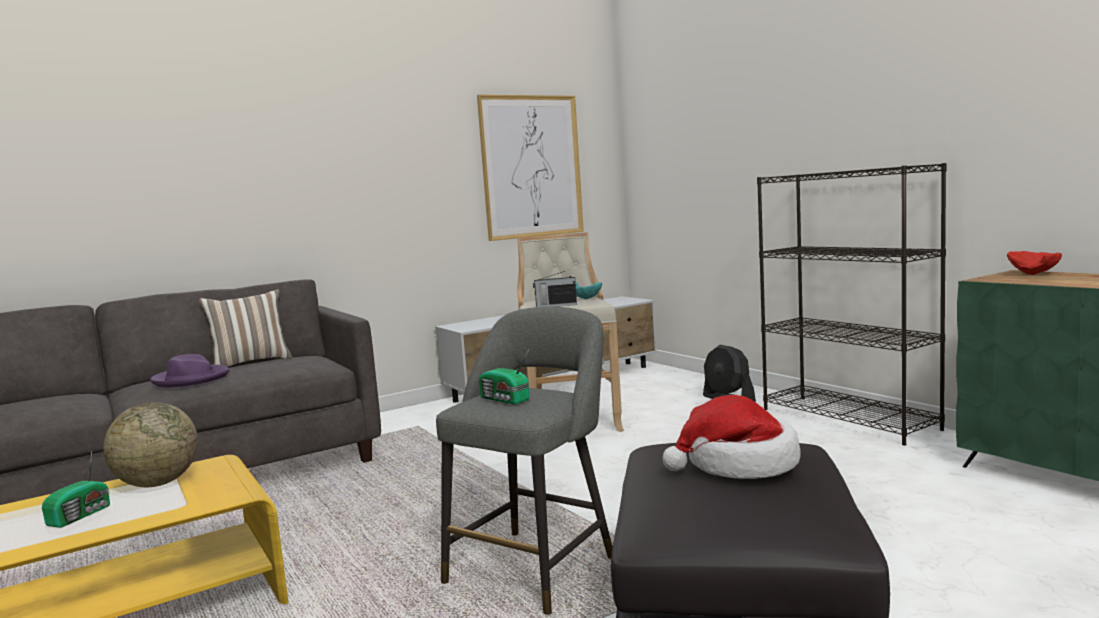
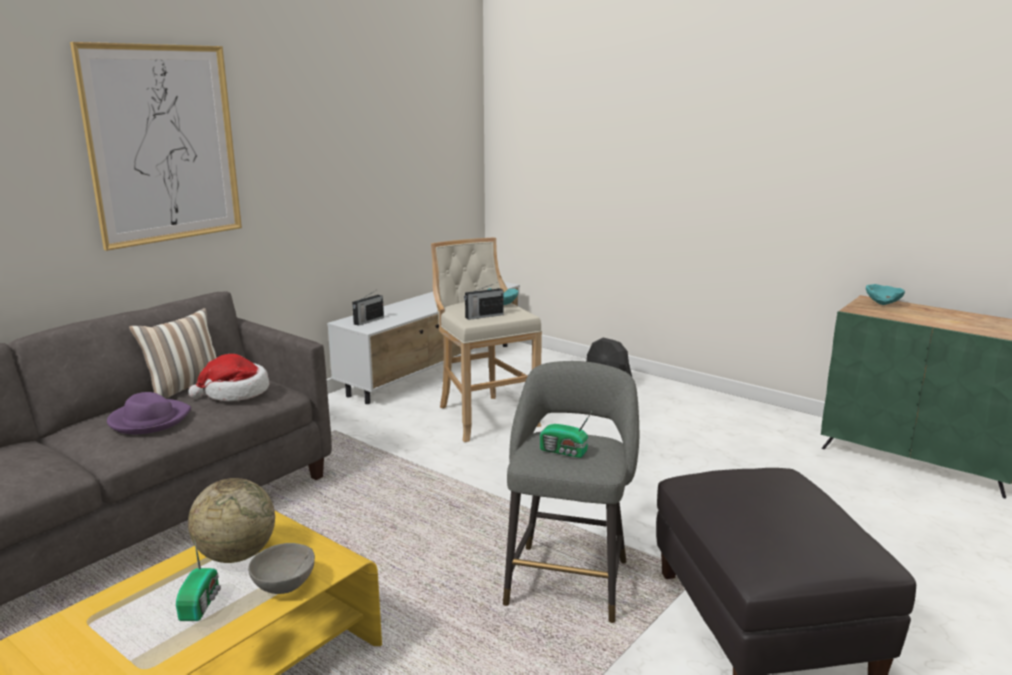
camera: 20 degrees left, 10 degrees up
(165, 508) = (284, 585): none -> grey bowl
(473, 324) = (368, 321): none -> radio
(531, 166) = (410, 153): picture -> picture (163, 144)
(738, 465) = (777, 503): hat -> hat (235, 393)
(849, 419) = (716, 403): black bookcase -> none
(1034, 274) = (883, 304): red bowl -> turquoise bowl

